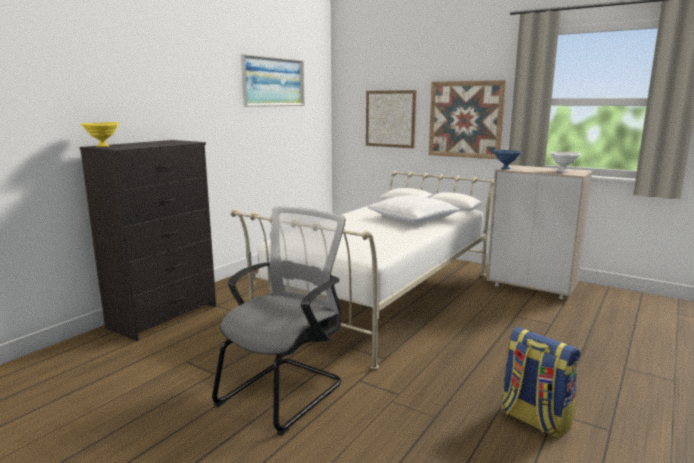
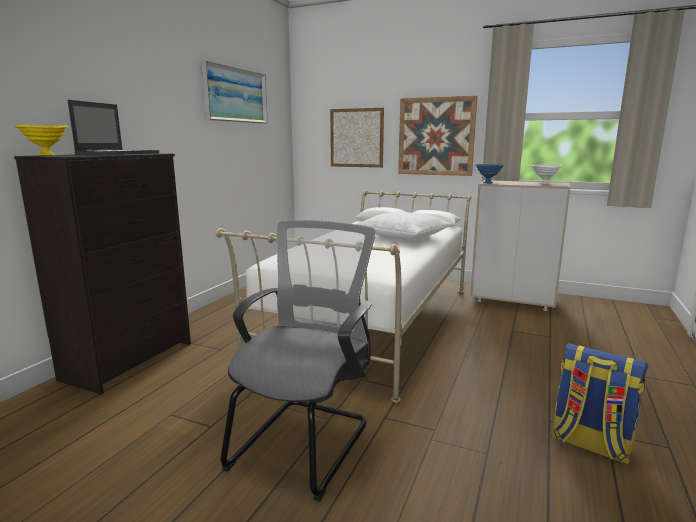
camera: 10 degrees left, 0 degrees up
(160, 142) = (119, 153): none -> laptop

